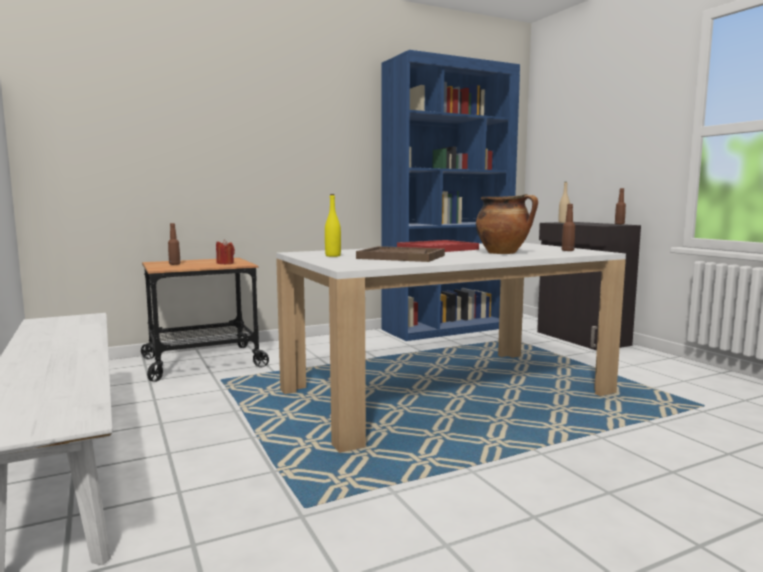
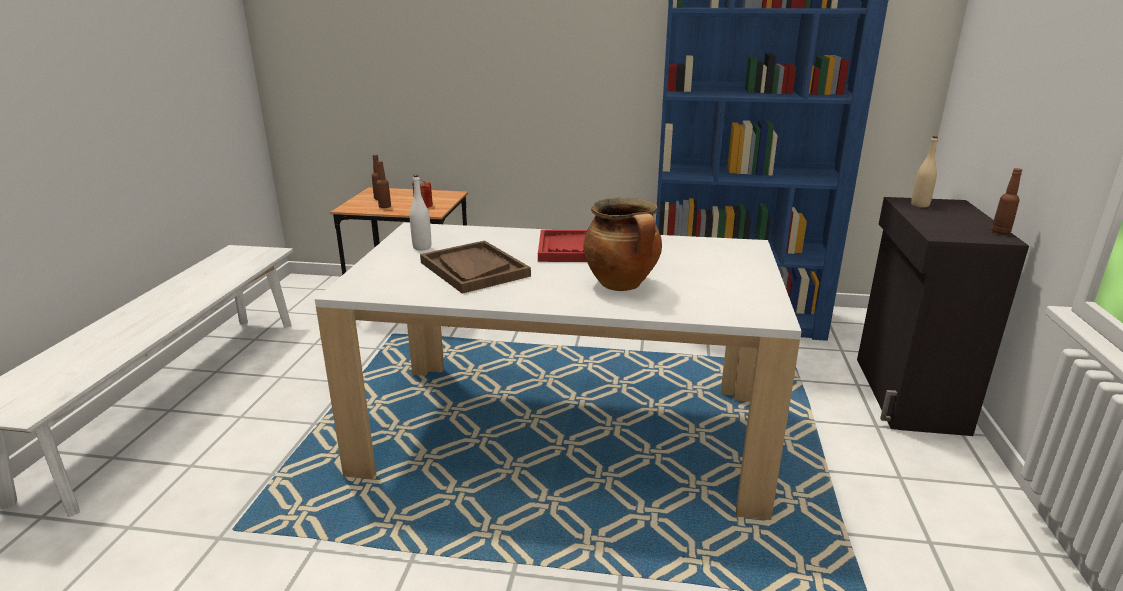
camera: 35 degrees right, 15 degrees up
(333, 256) = (422, 247): yellow bottle -> white bottle
(567, 250) = (737, 297): brown bottle -> brown bottle (384, 207)

